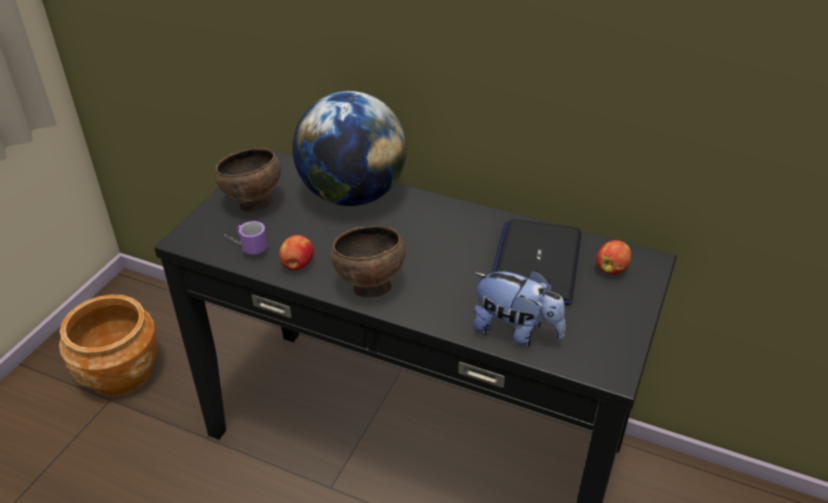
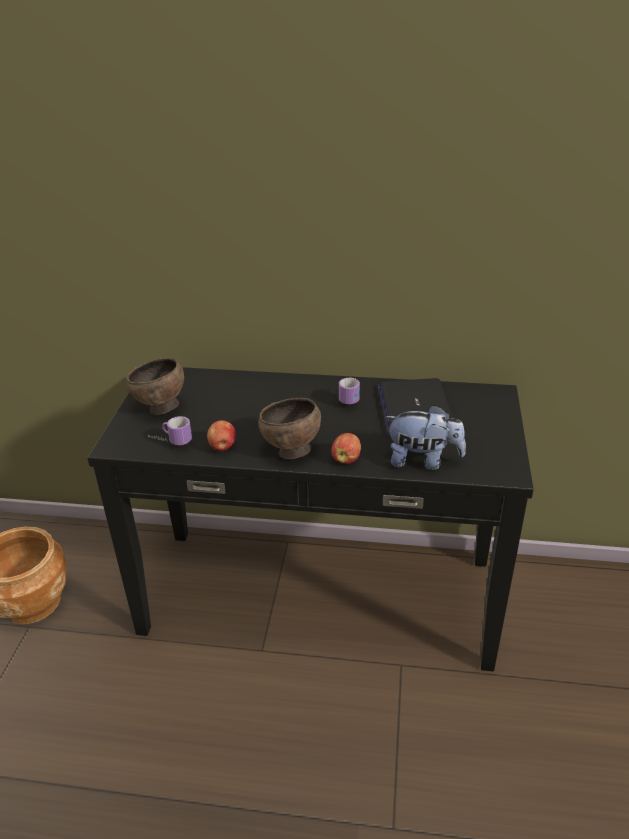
camera: 15 degrees left, 5 degrees down
(352, 195) = (243, 387): globe -> none
(469, 233) = (353, 398): none -> mug
(611, 269) = (474, 403): apple -> apple (346, 459)

